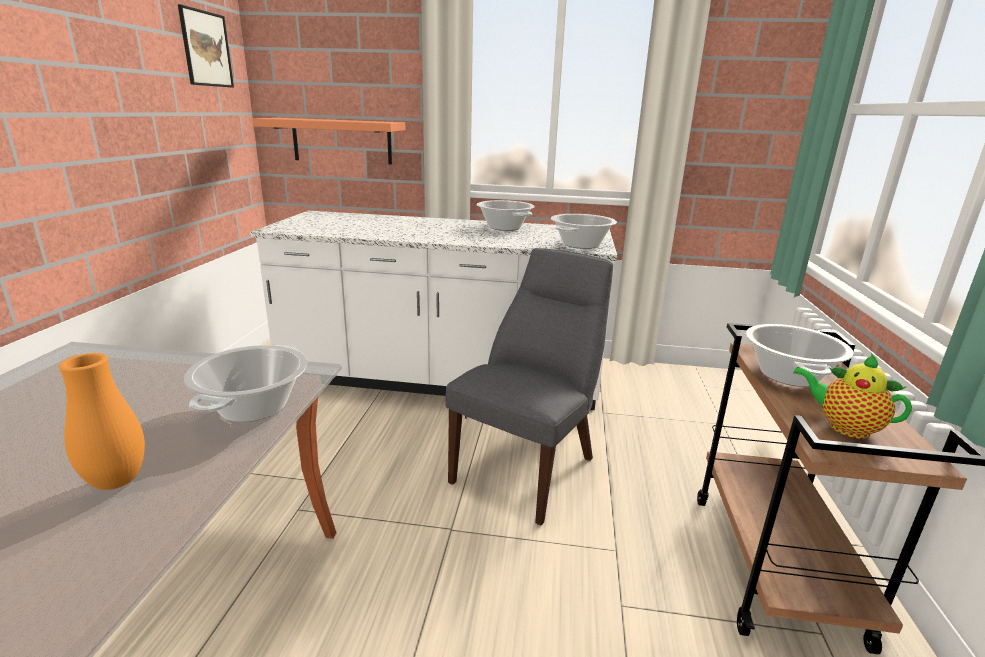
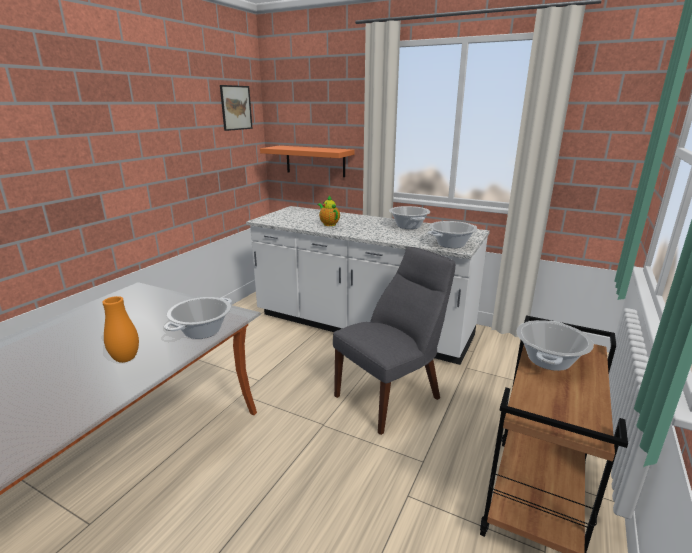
camera: 20 degrees right, 0 degrees up
(843, 427) = (553, 402): teapot -> teapot (328, 224)

